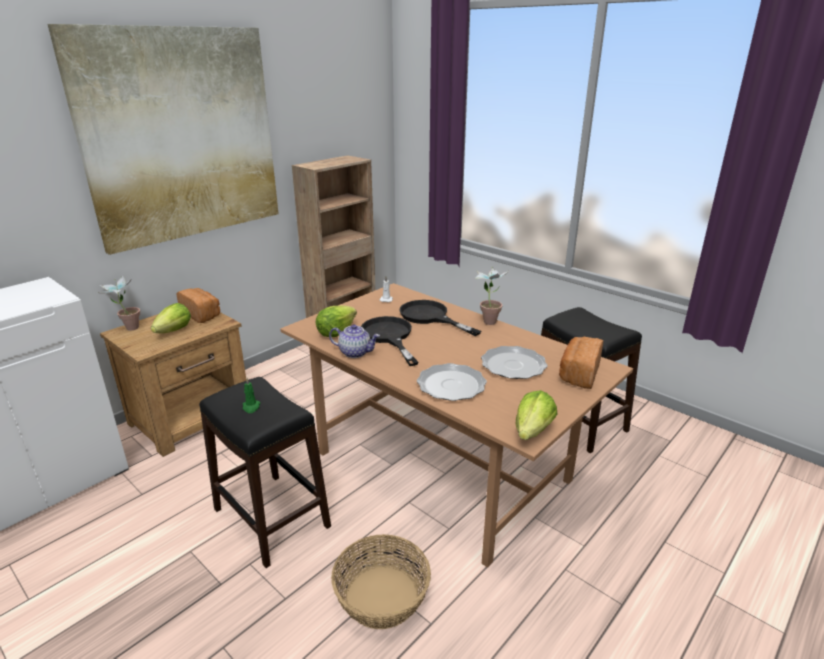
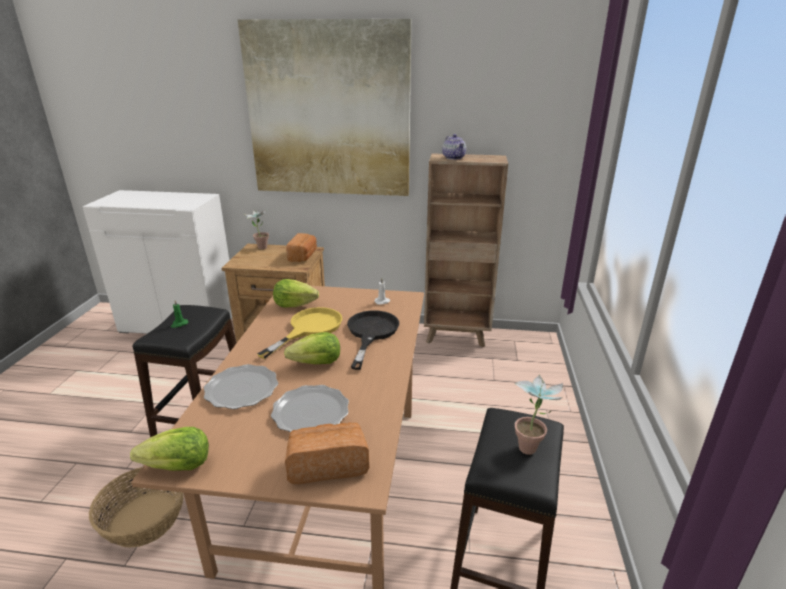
camera: 55 degrees right, 0 degrees up
(174, 331) = (270, 259): lettuce -> lettuce (317, 363)
(355, 352) = (266, 325): teapot -> teapot (454, 158)
(389, 336) = (309, 328): black frying pan -> yellow frying pan
(488, 320) = (402, 365): potted plant -> potted plant (531, 445)

